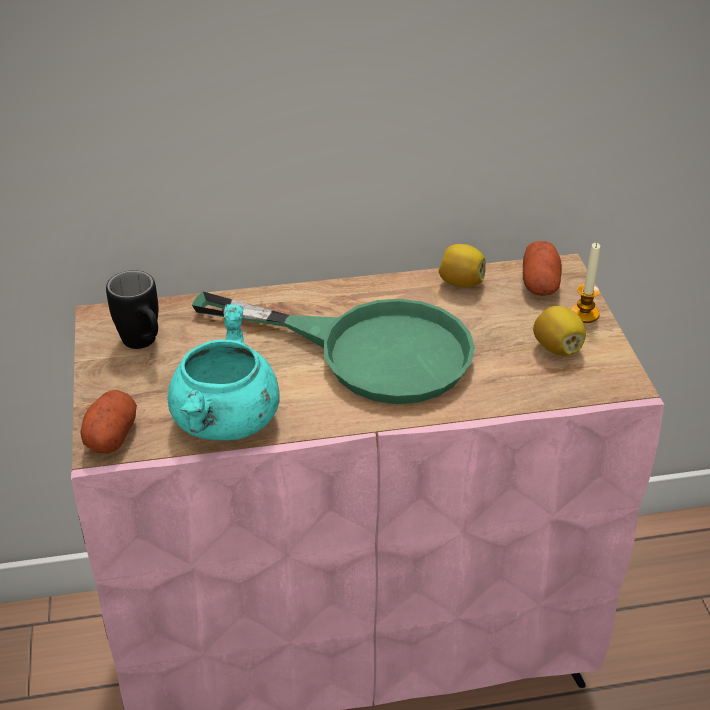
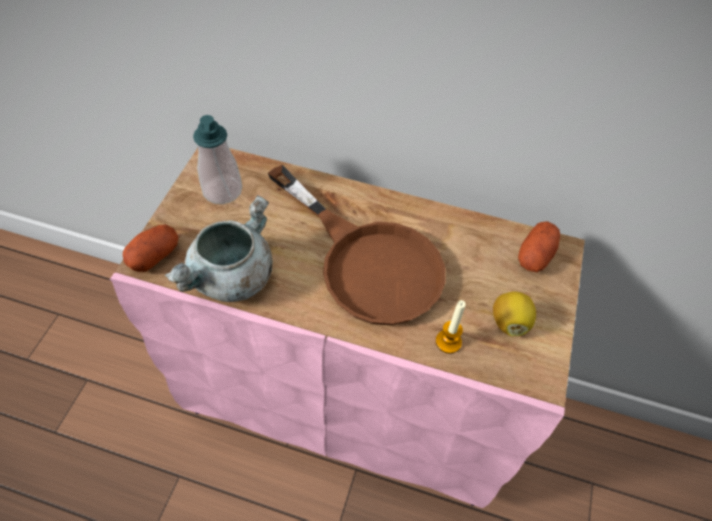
camera: 25 degrees right, 15 degrees up
(144, 345) = (222, 191): black mug -> soap dispenser
(226, 421) = (232, 278): turquoise cooking pot -> grey cooking pot
(368, 350) = (367, 261): green frying pan -> brown frying pan
(460, 282) = (473, 229): lemon -> none
(584, 314) = (552, 299): candle -> candle (448, 342)

